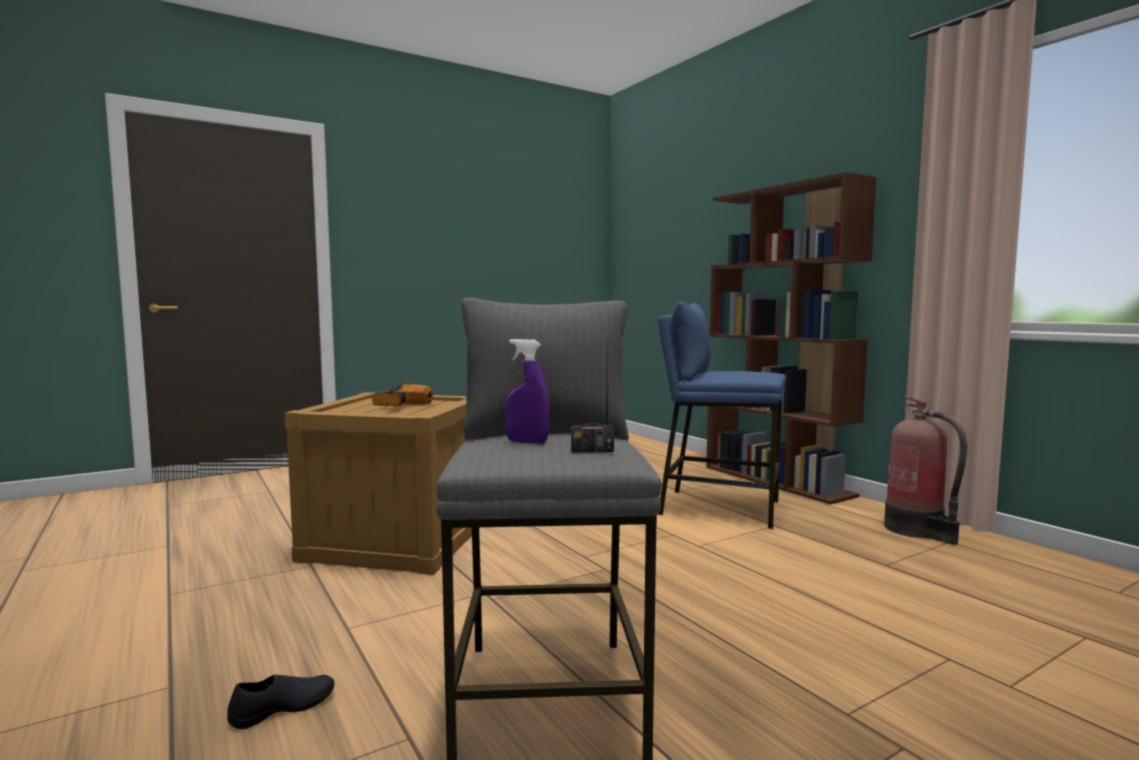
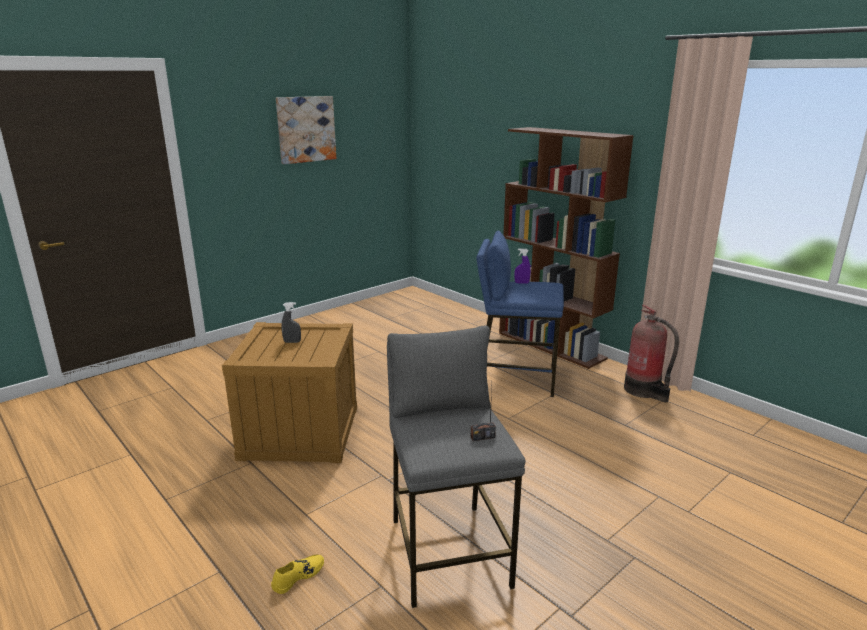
camera: 10 degrees left, 15 degrees up
(283, 707) = (298, 576): black shoe -> yellow shoe
(395, 405) = (292, 342): power drill -> grey spray bottle
(482, 221) = (306, 129): none -> picture
(527, 442) = (441, 429): purple spray bottle -> purple spray bottle (522, 283)

